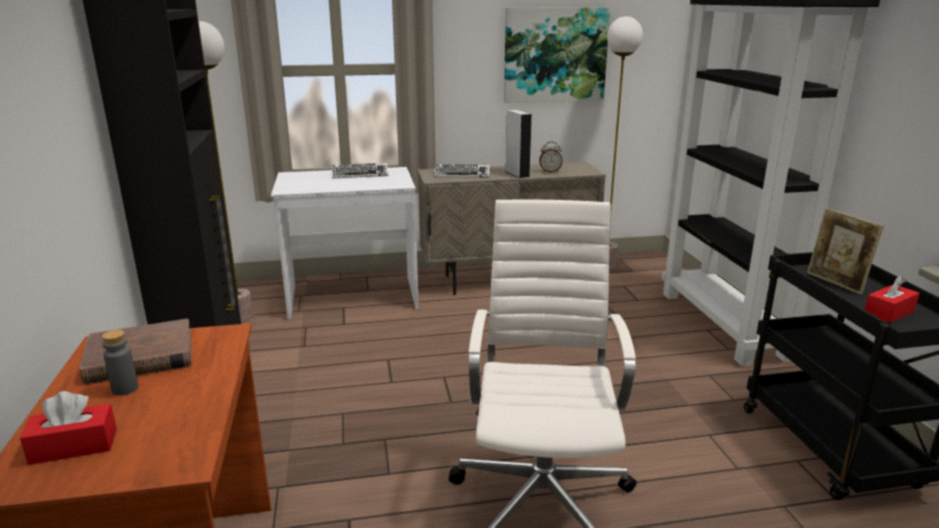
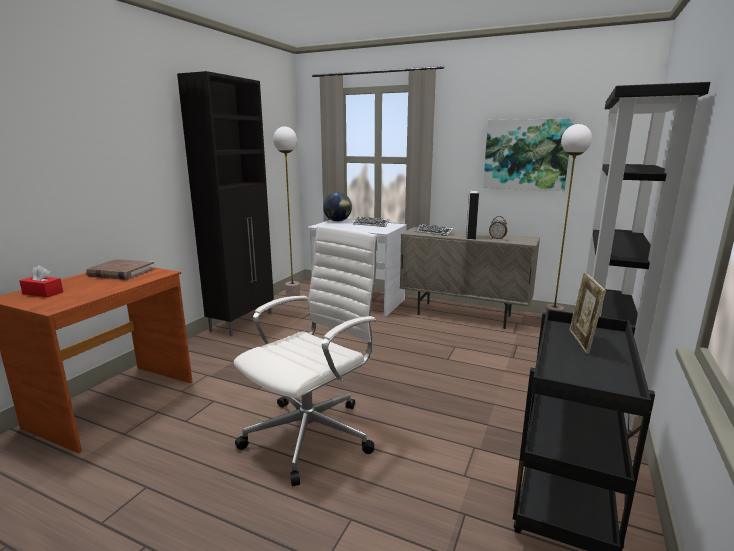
camera: 35 degrees right, 5 degrees down
(125, 389) = (93, 281): grey bottle -> none
(297, 177) = (337, 221): none -> globe
(889, 312) = (584, 370): red tissue box -> none

